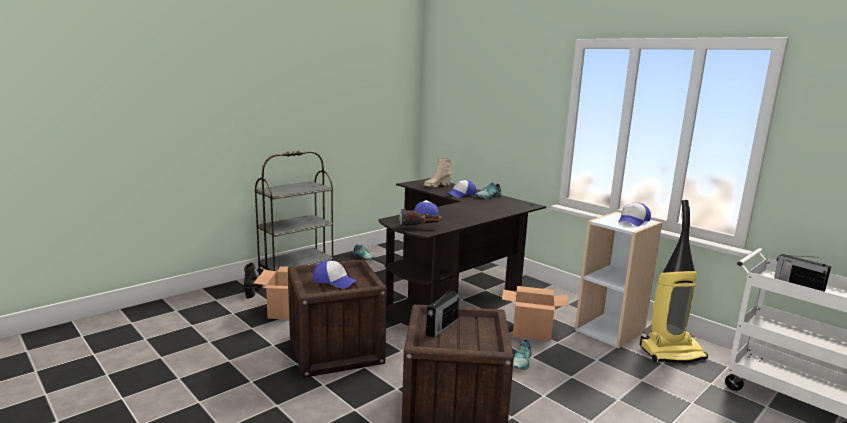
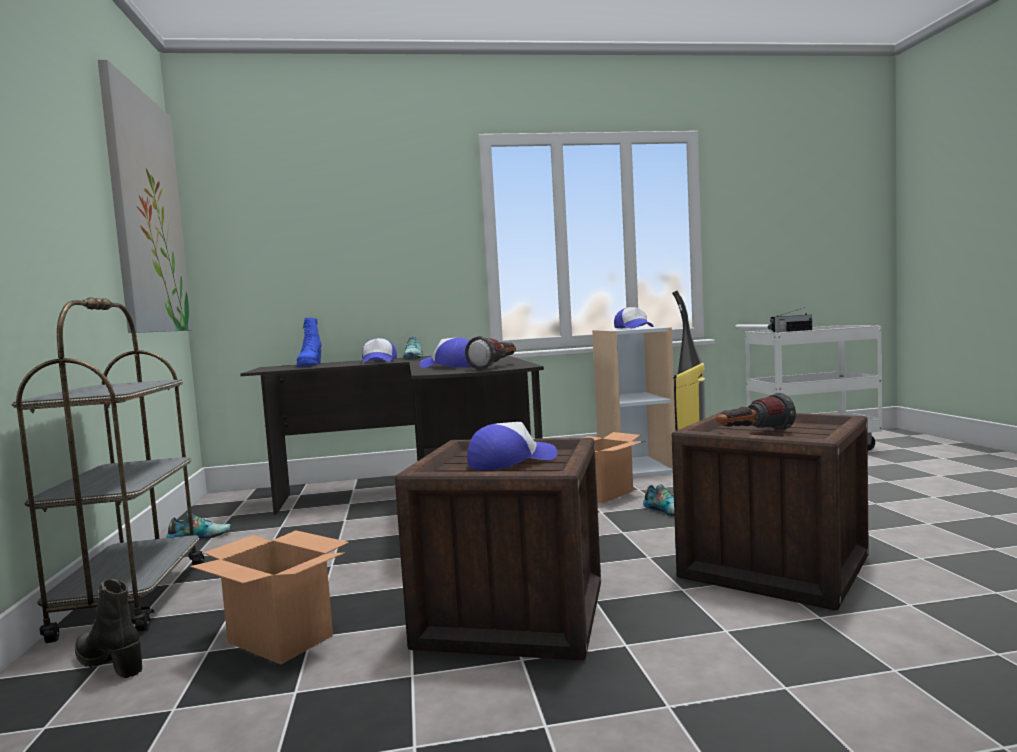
camera: 55 degrees left, 10 degrees down
(383, 91) = (147, 213): none -> picture
(436, 186) = (310, 365): beige boot -> blue boot
(441, 328) = (753, 434): radio -> flashlight

